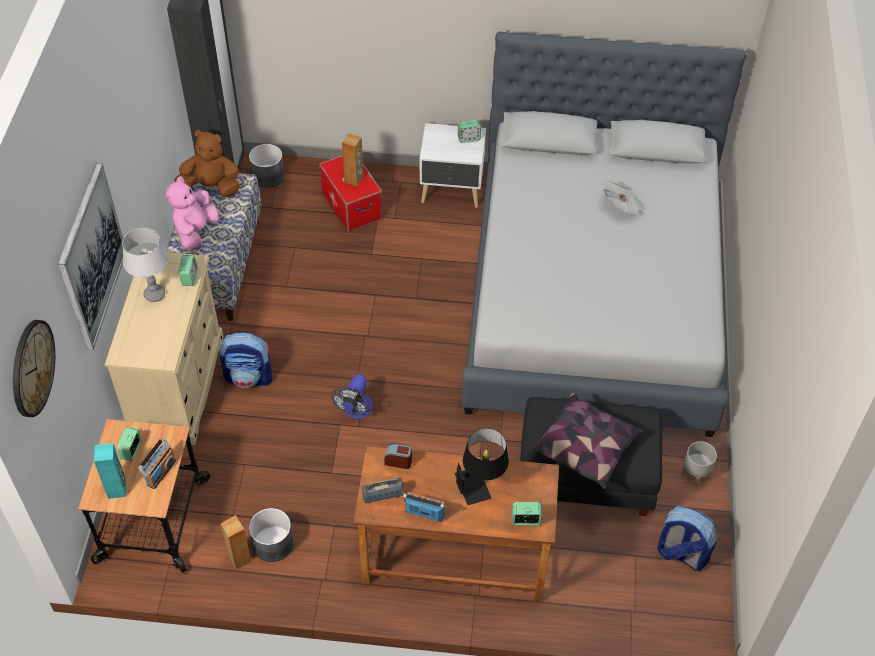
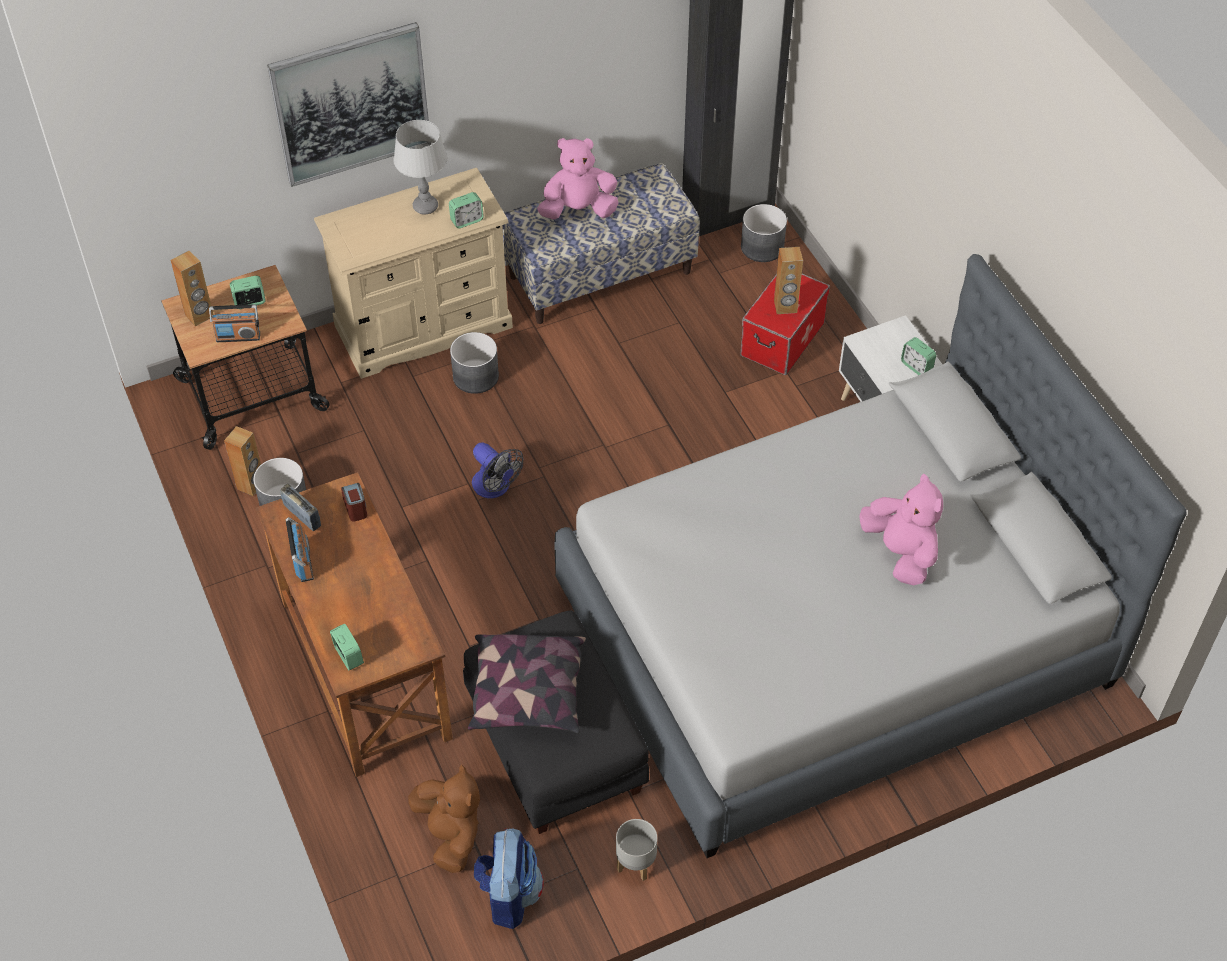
camera: 60 degrees right, 0 degrees up
(32, 368) = (155, 122): wall clock -> none
(117, 489) = (199, 316): turquoise speaker -> brown speaker
(211, 186) = (650, 190): brown plush toy -> brown plush toy (450, 834)
(249, 376) = (476, 376): backpack -> grey planter
(355, 411) = (495, 487): fan -> fan turned 120 degrees counterclockwise
(481, 483) = (373, 593): black table lamp -> none
(623, 207) = (901, 553): newspaper -> pink plush toy

